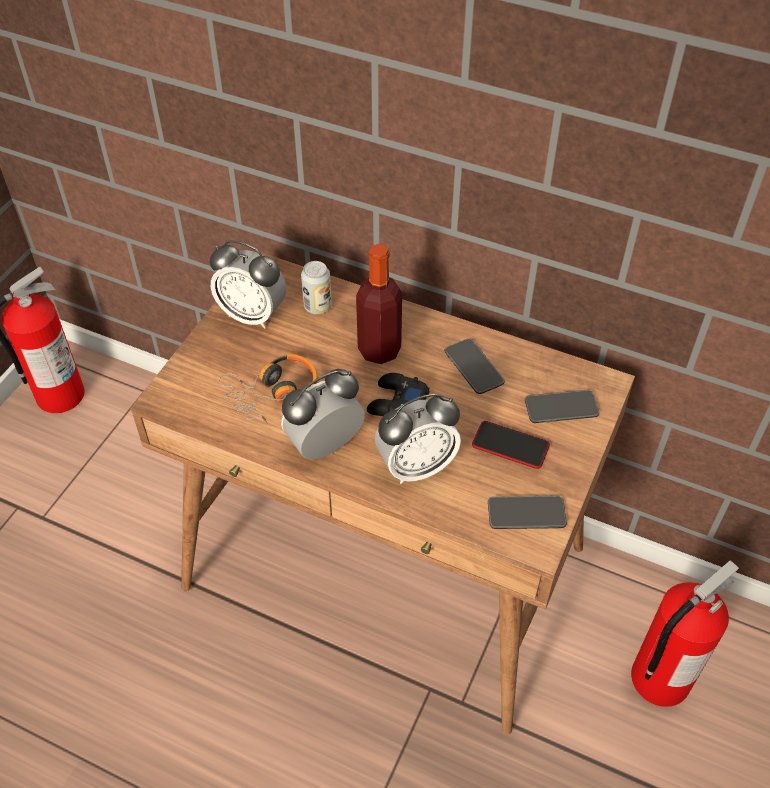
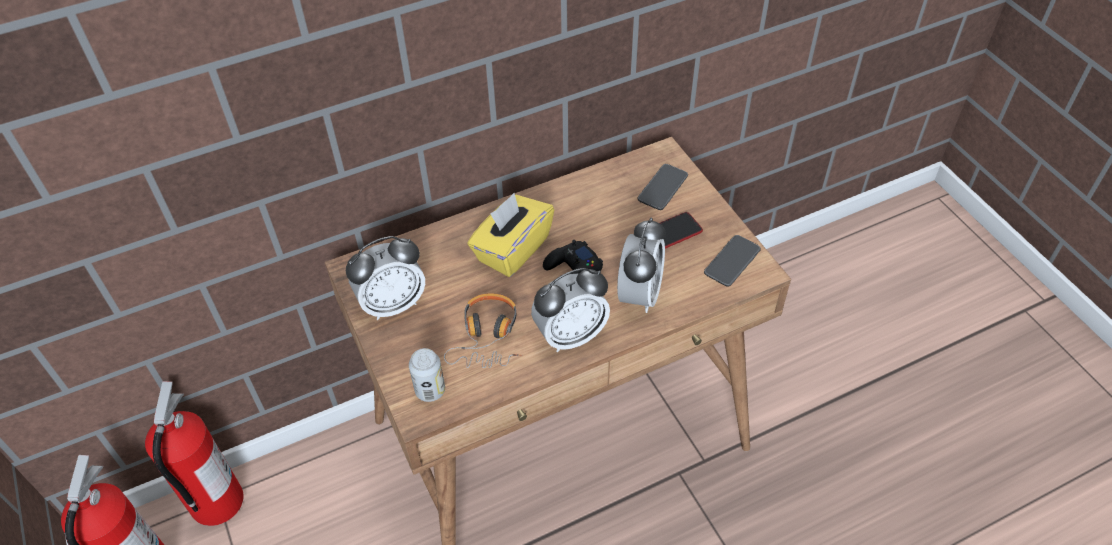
camera: 50 degrees left, 0 degrees up
(317, 306) = (429, 259): can -> can (430, 390)
(325, 445) = (570, 335): alarm clock -> alarm clock turned 120 degrees counterclockwise
(379, 350) = (512, 249): bottle -> yellow tissue box
(474, 367) = (582, 209): phone -> none
(658, 678) = (775, 337): fire extinguisher -> fire extinguisher (215, 502)

